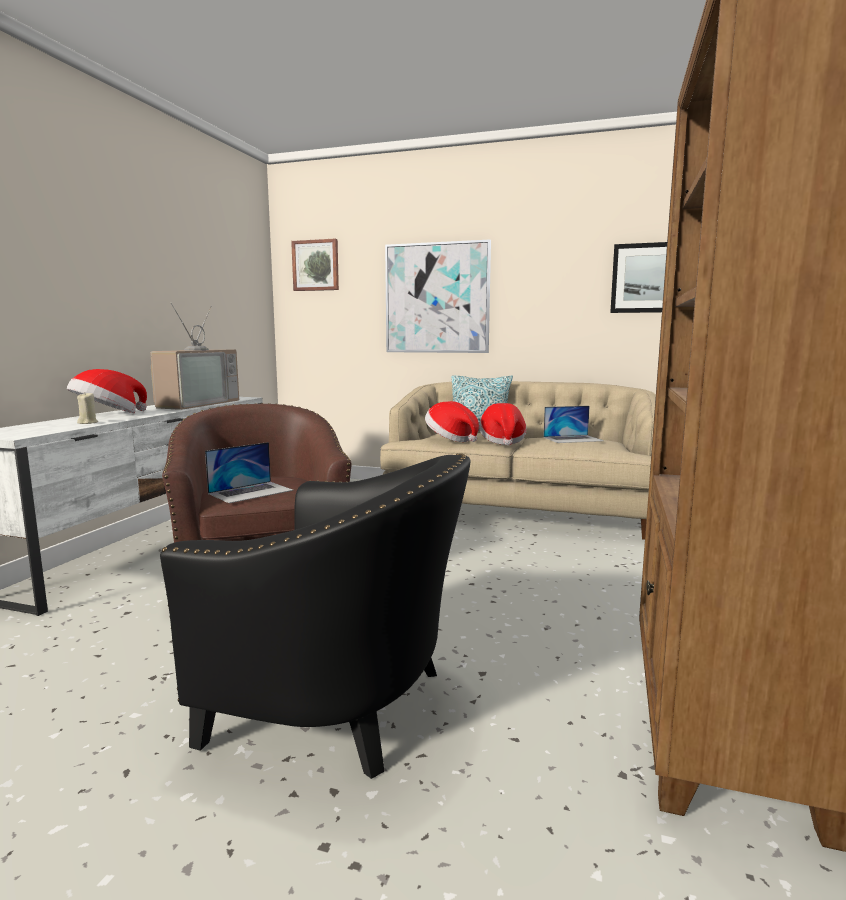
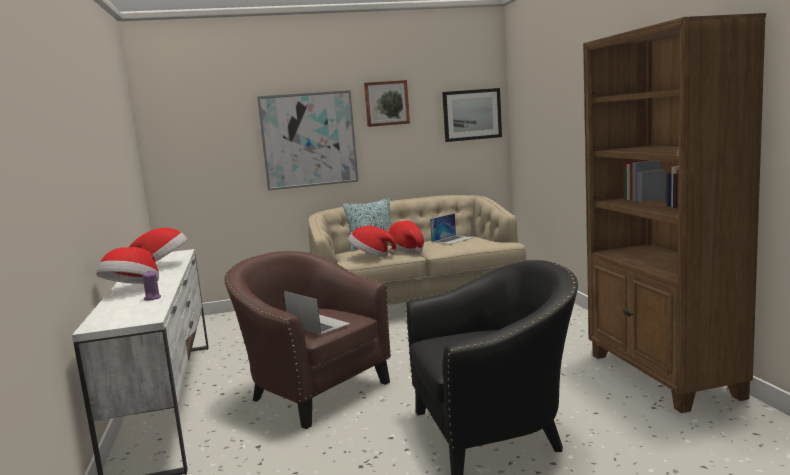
camera: 30 degrees left, 0 degrees up
(88, 423) = (152, 298): beige candle -> purple candle
(195, 403) = (162, 265): television -> hat
(251, 492) = (318, 324): laptop -> laptop turned 60 degrees counterclockwise
(316, 265) = (185, 117): picture -> picture (386, 103)

